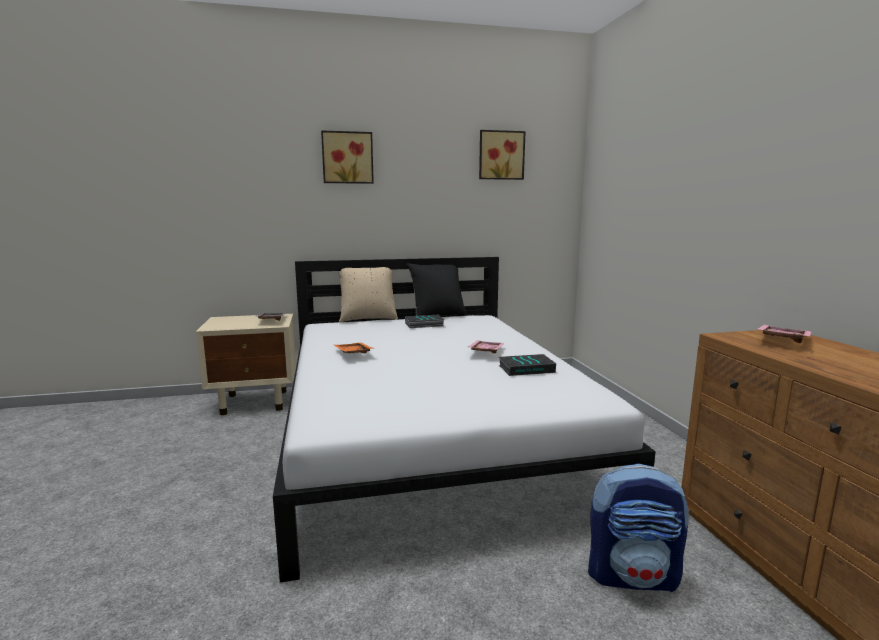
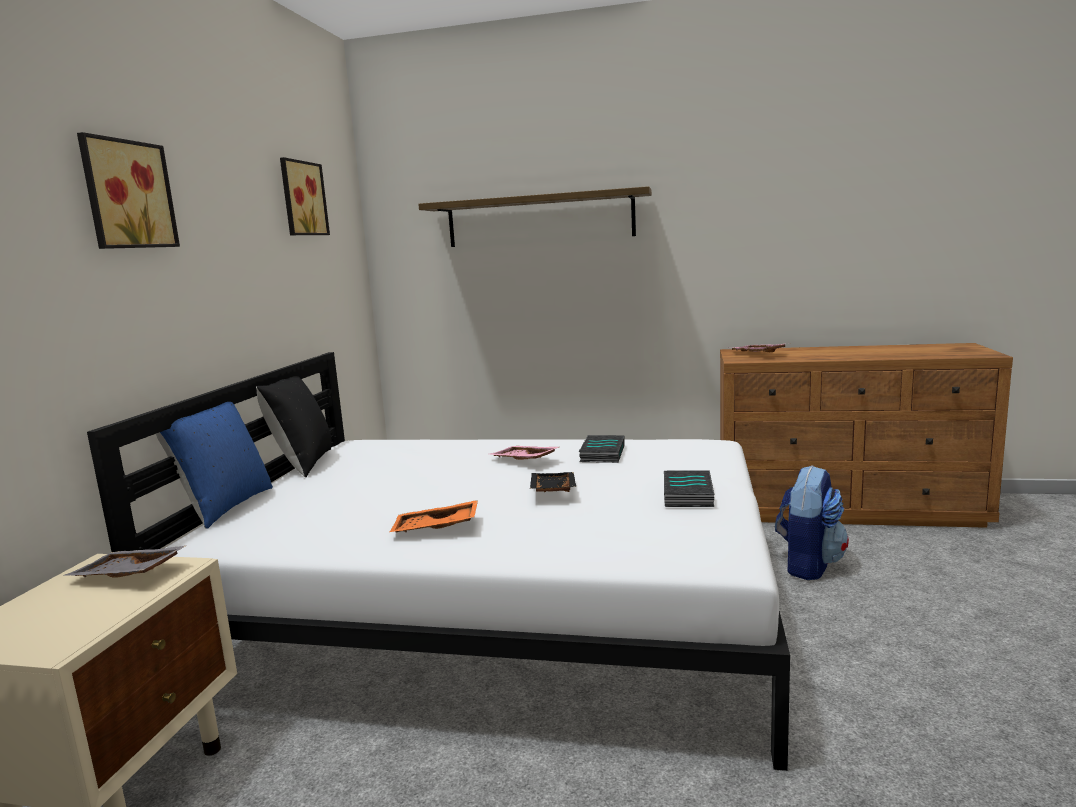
camera: 65 degrees left, 0 degrees up
(368, 319) = (225, 506): beige pillow -> blue pillow
(424, 324) = (341, 475): book -> book (689, 494)
(430, 367) = (551, 491): none -> black tray
(669, 167) = (539, 219): none -> shelf

